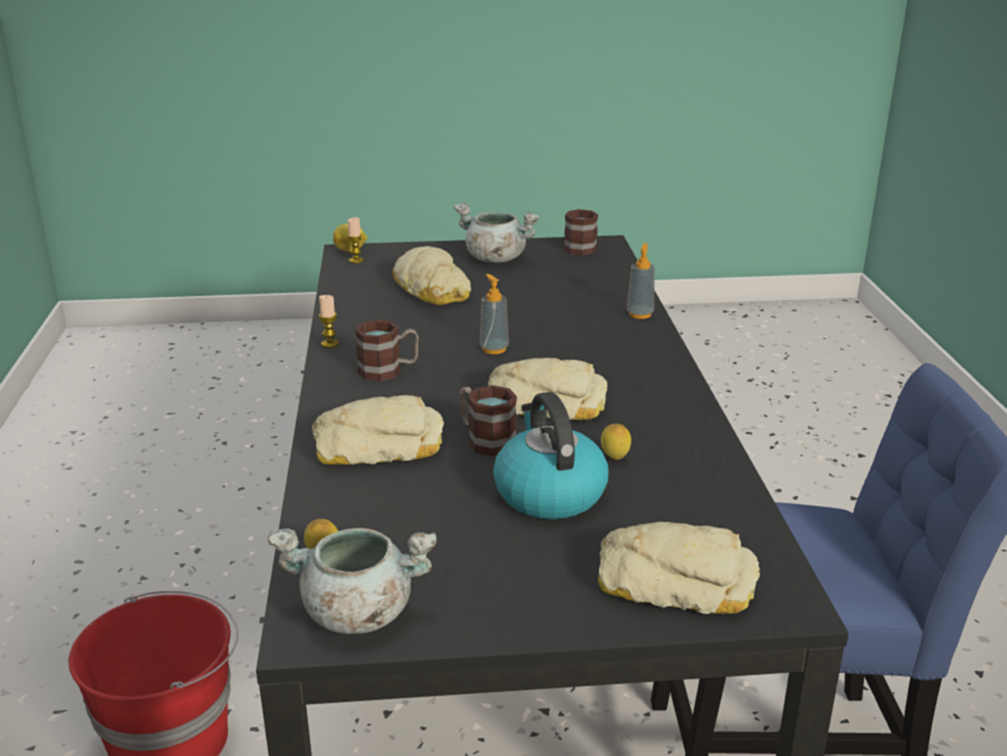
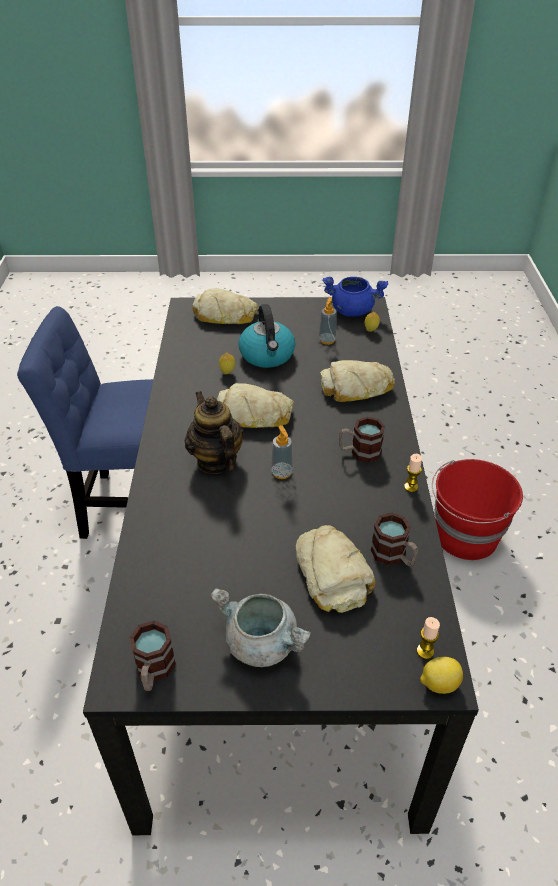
camera: 175 degrees left, 15 degrees up
(356, 613) = (352, 310): grey cooking pot -> blue cooking pot
(485, 439) = (296, 389): mug -> mug (393, 556)
(584, 355) = (216, 460): none -> teapot
(640, 314) = (149, 514): soap dispenser -> soap dispenser (327, 340)

